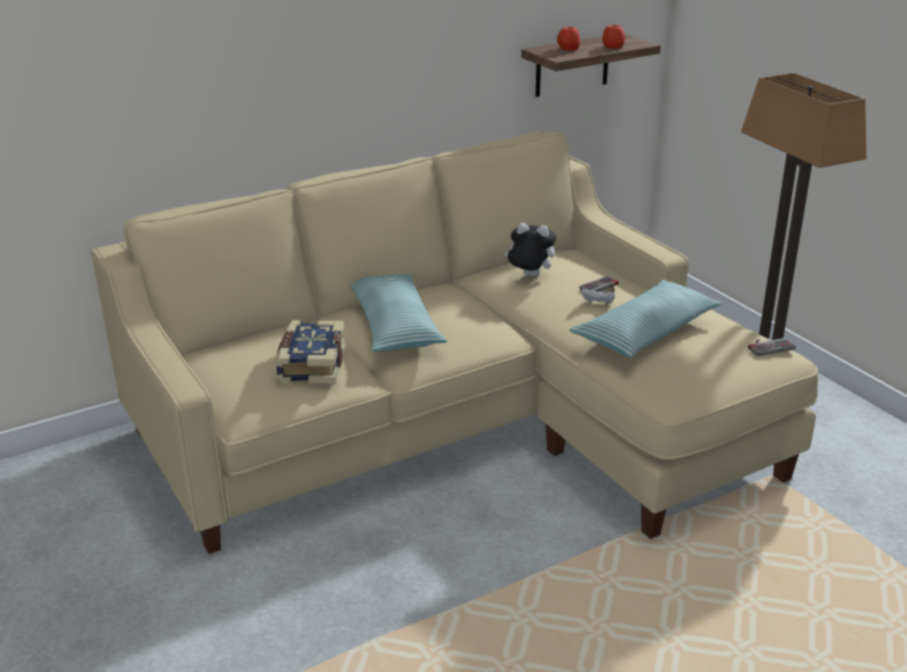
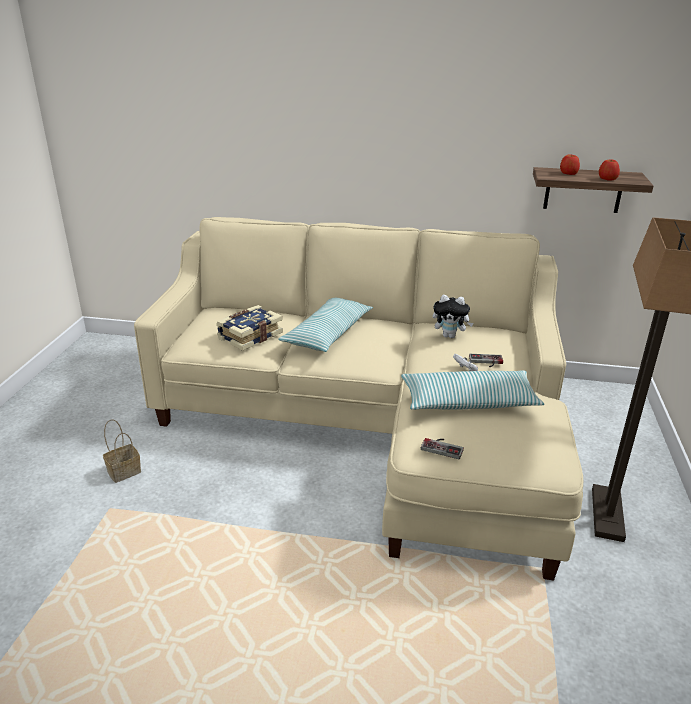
camera: 40 degrees right, 0 degrees up
(249, 626) = (125, 471): none -> basket
(529, 276) = (450, 336): plush toy -> plush toy turned 135 degrees clockwise
(768, 346) = (550, 453): game controller -> game controller (443, 447)

